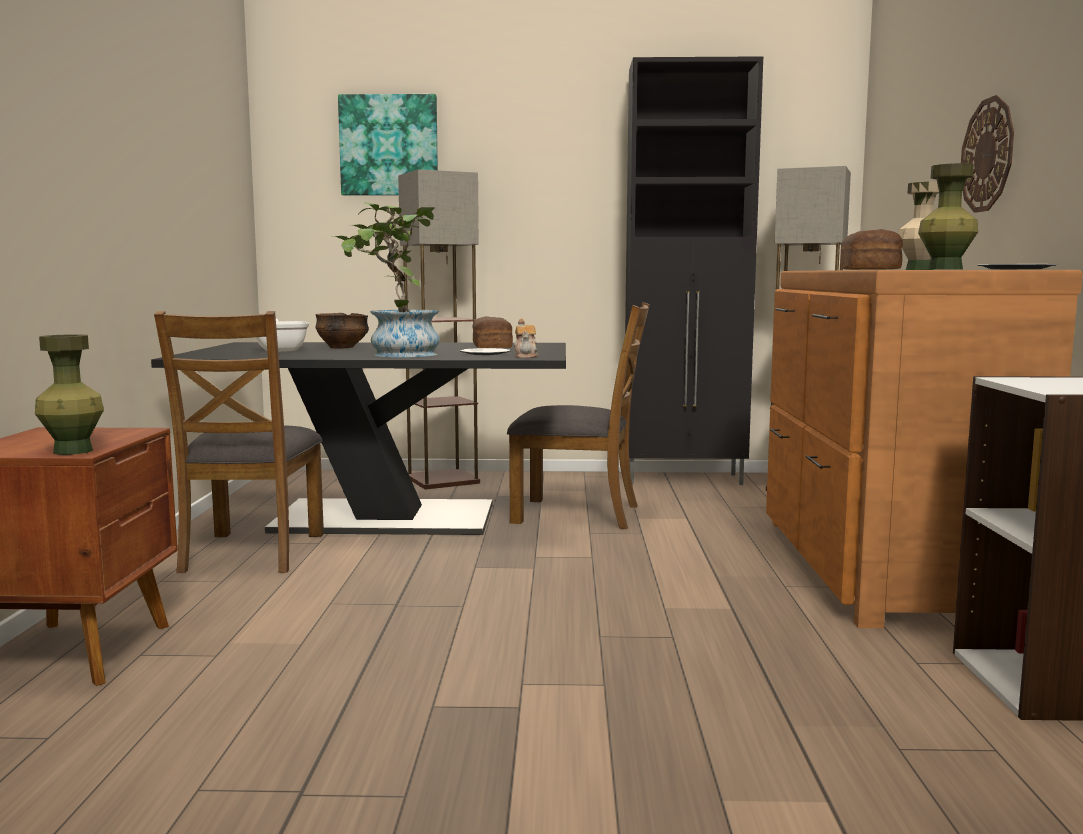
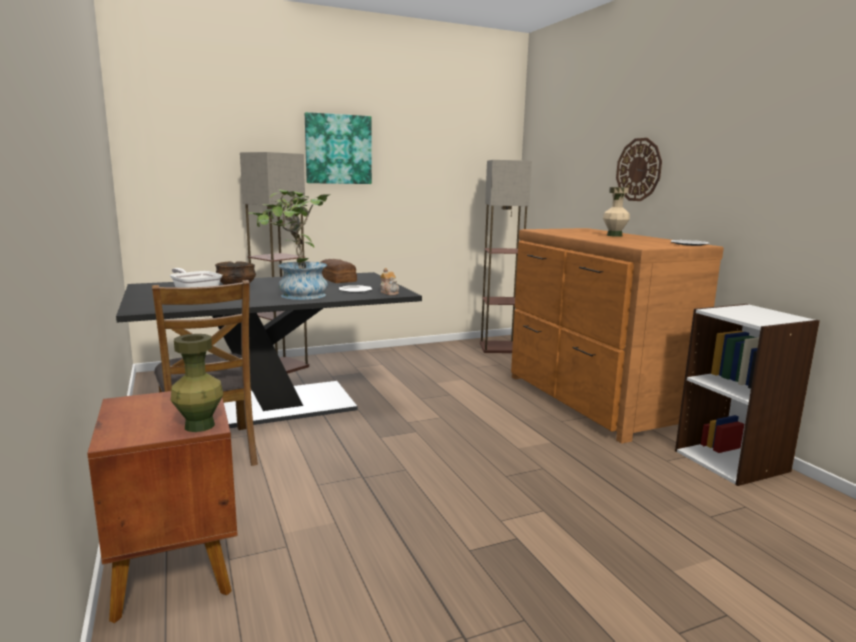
camera: 25 degrees left, 5 degrees up
(389, 145) = (224, 127): picture -> picture (338, 149)
(578, 514) = (398, 384): brown chair -> none
(685, 479) = (432, 349): black cabinet -> none
(870, 269) = (604, 239): bread -> none
(945, 269) = (662, 246): green vase -> none

